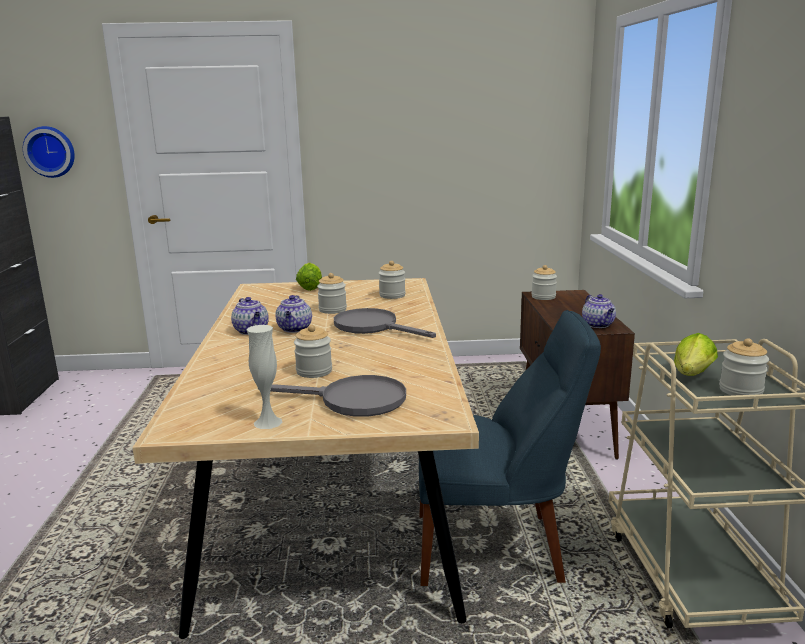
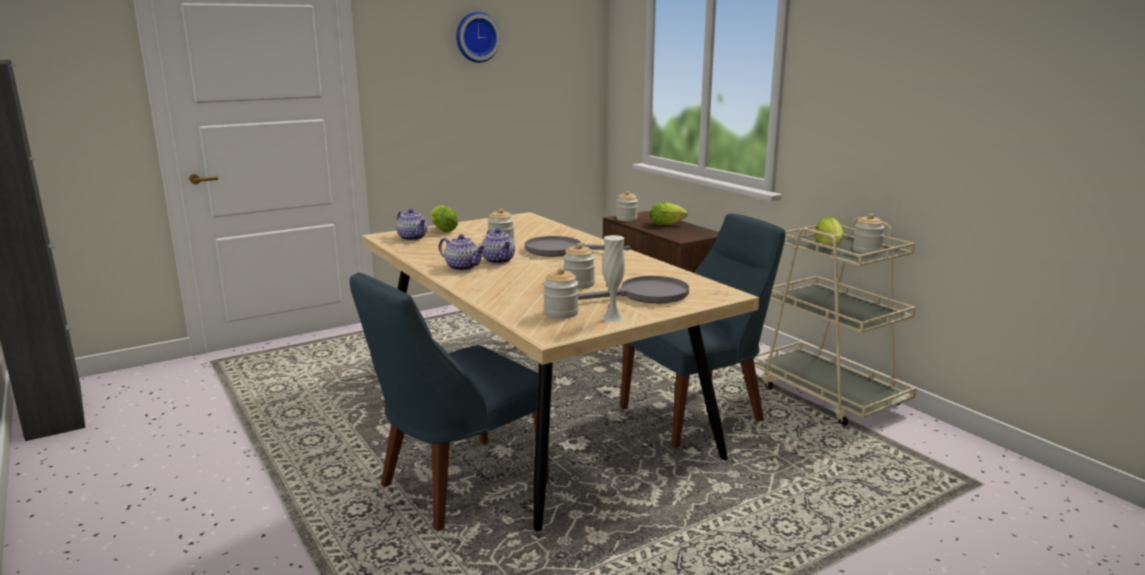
camera: 30 degrees left, 0 degrees up
(50, 151) = (55, 103): wall clock -> wall clock (476, 37)
(178, 556) = (457, 486): none -> blue chair
(392, 295) = (530, 227): jar -> jar (561, 313)
(580, 309) = (668, 224): none -> lettuce
(598, 325) = (697, 233): teapot -> teapot (413, 238)

